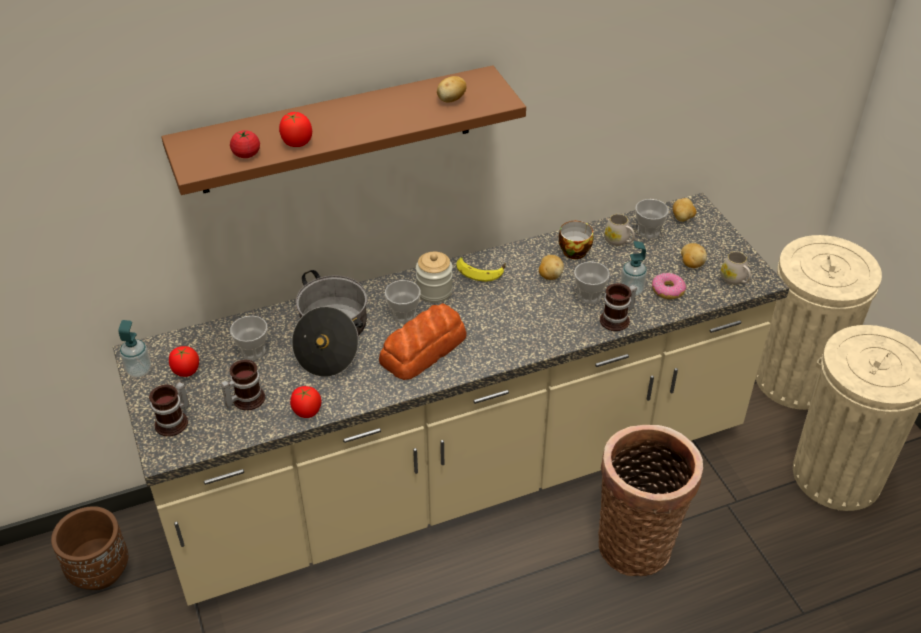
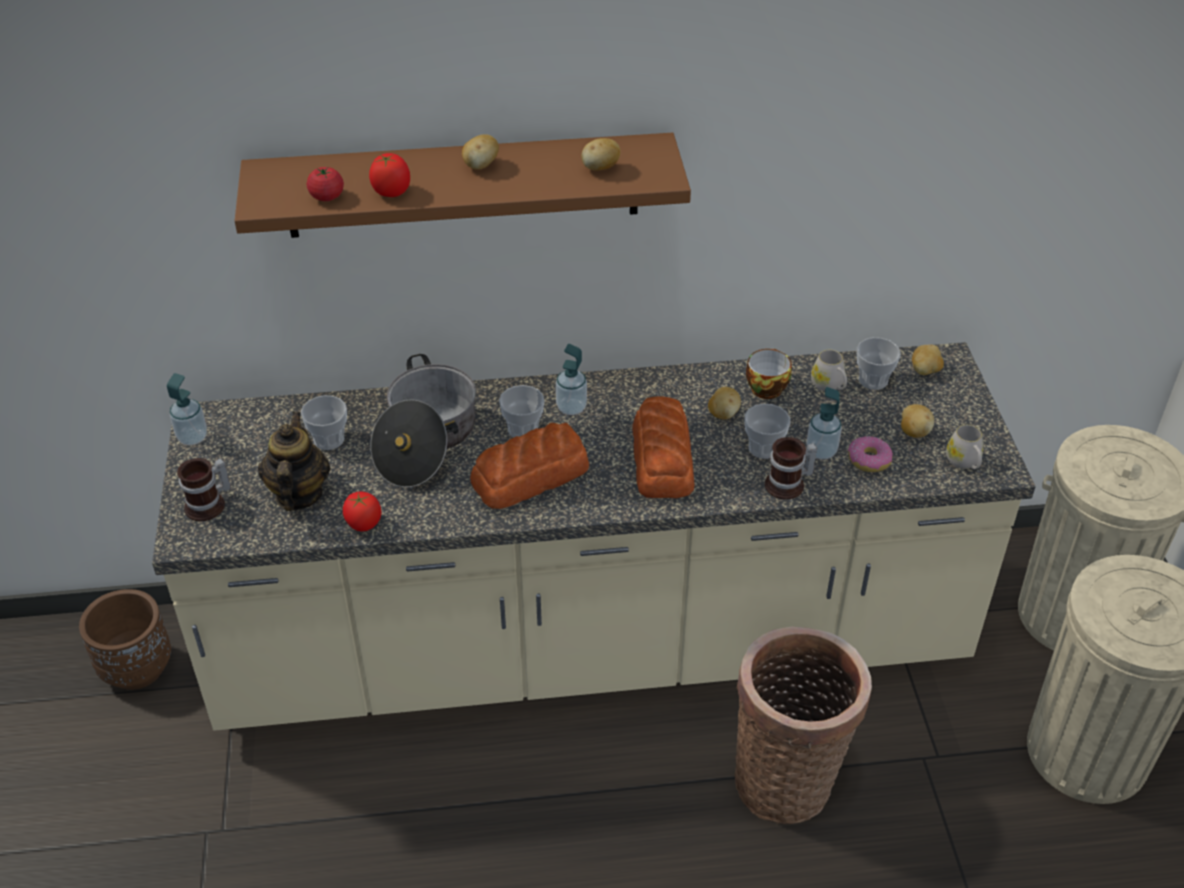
camera: 15 degrees right, 0 degrees up
(186, 371) = (244, 448): tomato -> none
(245, 399) = (298, 494): mug -> teapot
(358, 112) = (481, 166): none -> potato
(434, 291) = (571, 407): jar -> soap dispenser
(480, 271) = (638, 392): banana -> none
(518, 316) = (663, 457): none -> bread

